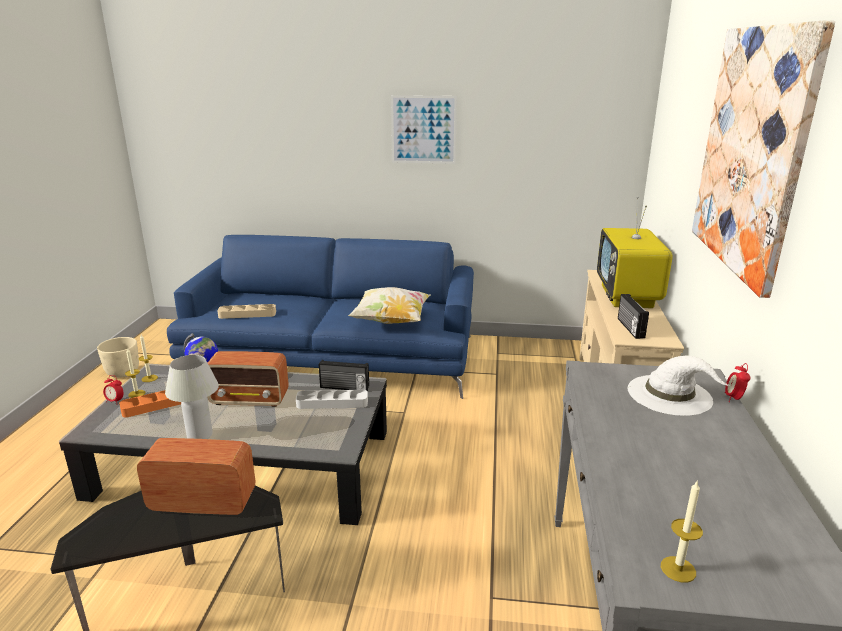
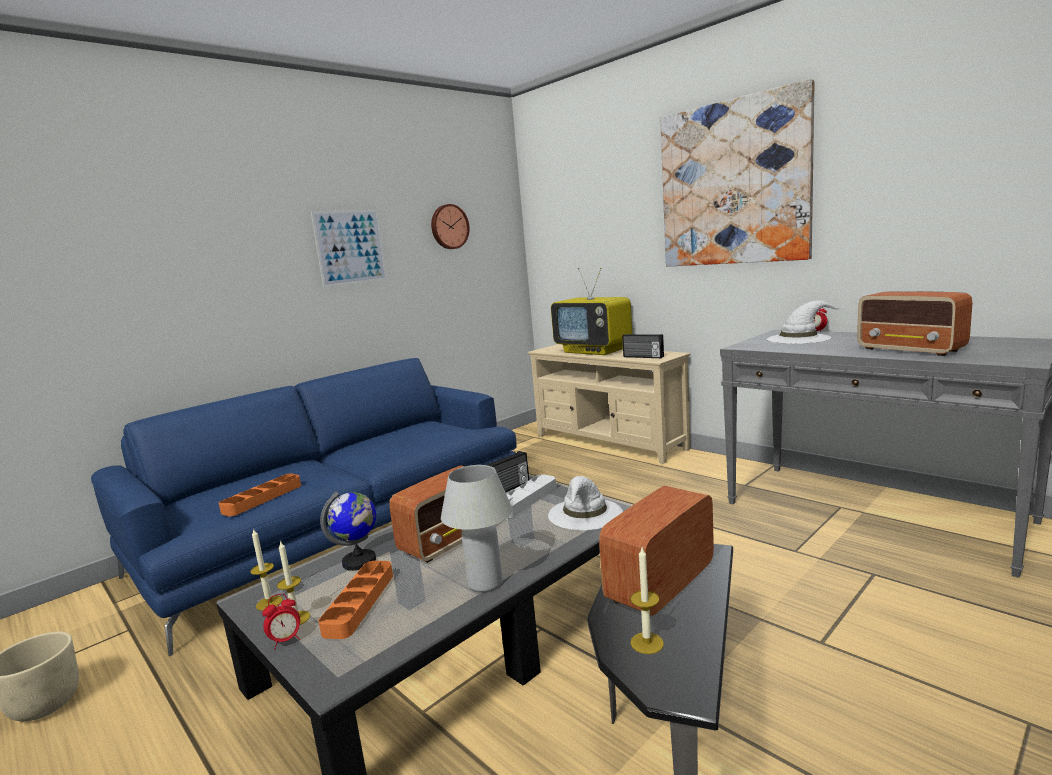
camera: 50 degrees left, 10 degrees down
(247, 314) = (262, 498): beige tray -> orange tray
(325, 437) = (585, 514): none -> white hat
(391, 321) = (433, 439): pillow -> none
(540, 118) = (449, 227): none -> wall clock
(659, 483) = (911, 350): none -> radio
(678, 569) = (1010, 356): candle -> candle (647, 643)

